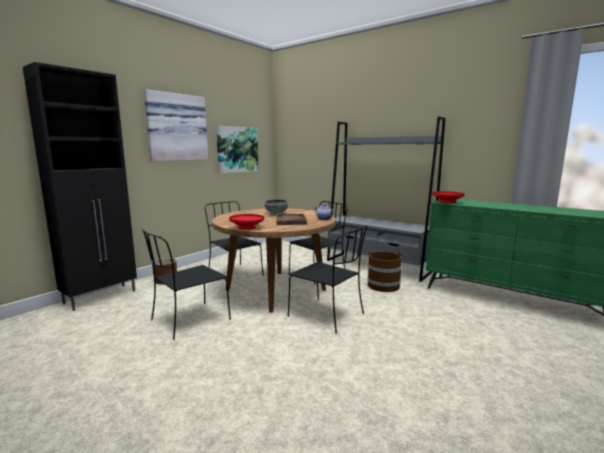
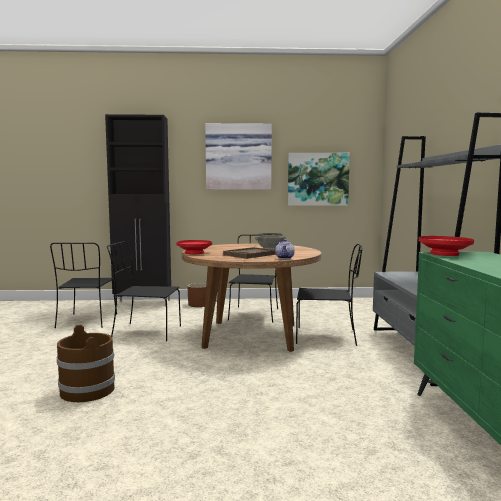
camera: 50 degrees right, 5 degrees down
(327, 316) = (233, 368): black chair -> black chair (86, 321)
(383, 286) = (365, 370): brown bucket -> brown bucket (87, 390)

